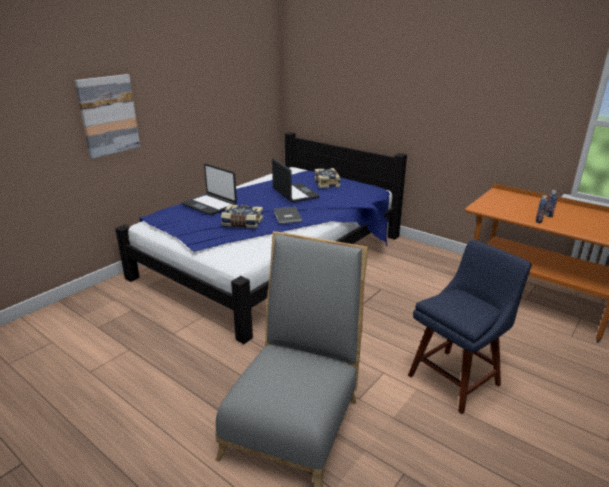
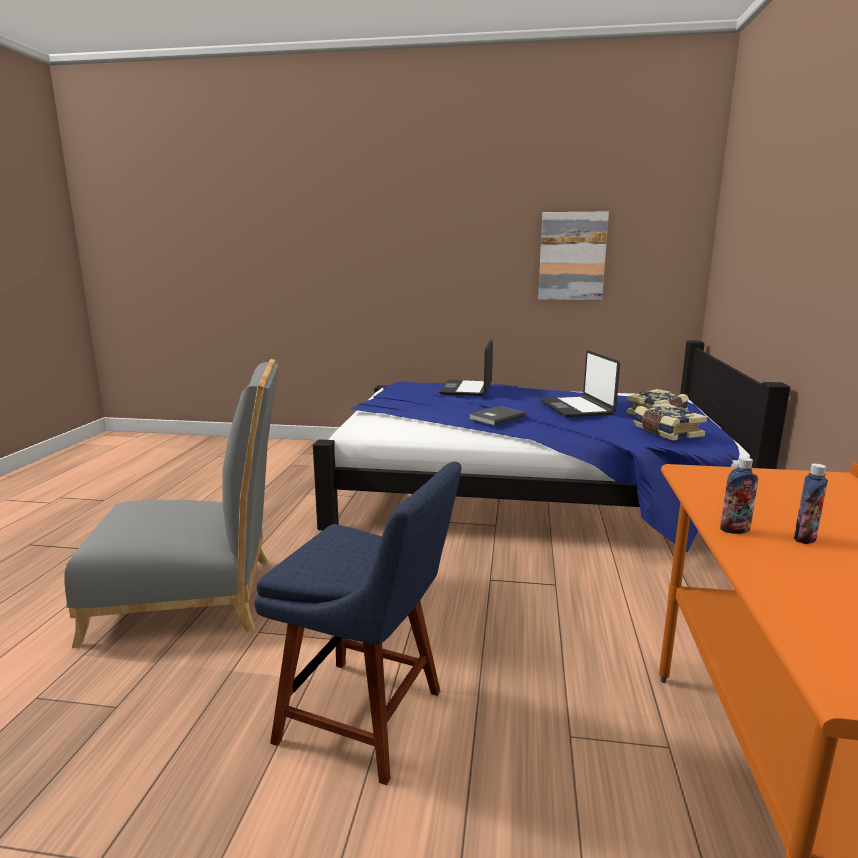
camera: 60 degrees right, 10 degrees down
(108, 115) = (402, 263): picture -> picture (572, 256)
(242, 223) = (442, 407): book -> book (666, 432)
(295, 193) = (577, 408): laptop -> laptop turned 135 degrees clockwise

